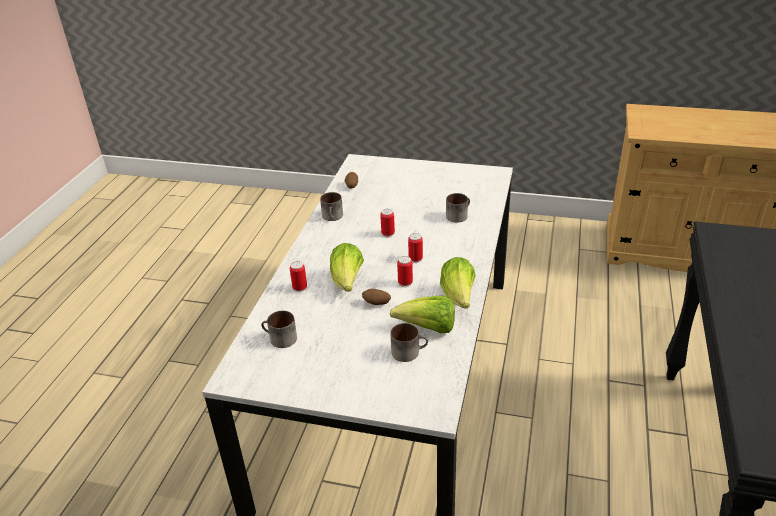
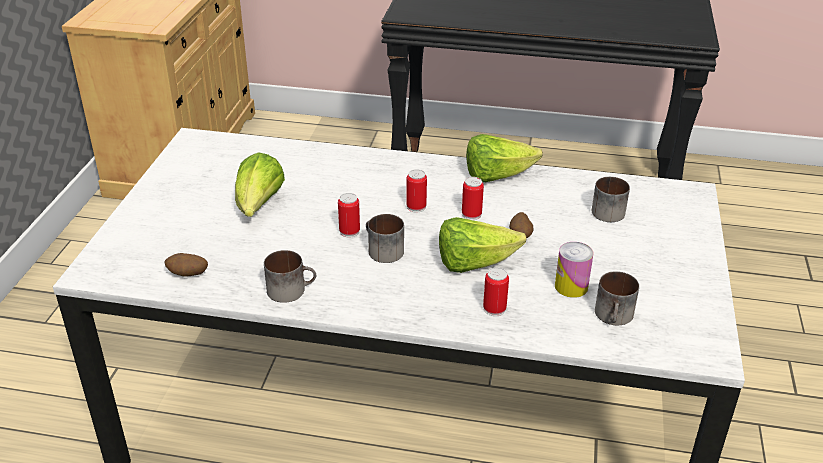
camera: 95 degrees left, 0 degrees up
(315, 322) = (571, 286): none -> can
(428, 328) = (560, 197): lettuce -> lettuce (259, 206)
(458, 215) = (307, 173): mug -> mug (381, 251)

